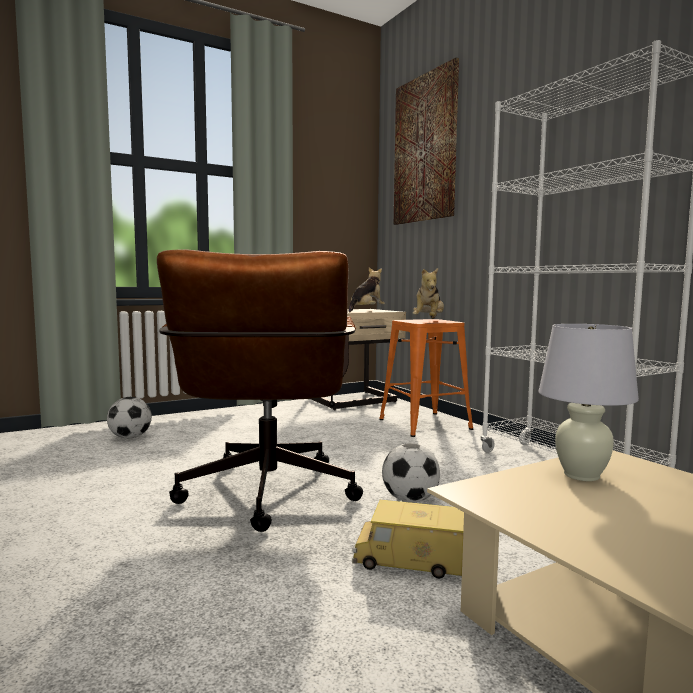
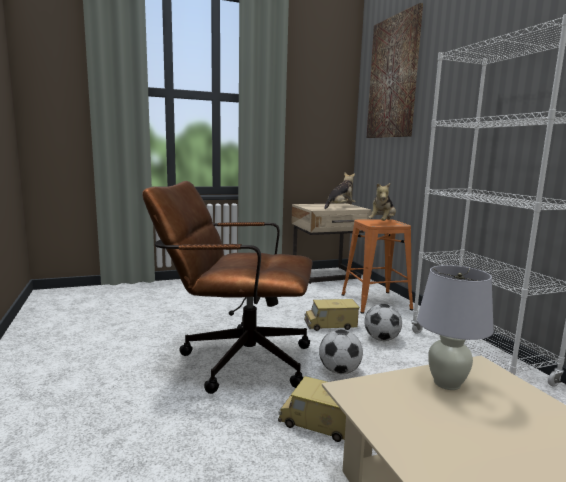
camera: 10 degrees right, 5 degrees up
(130, 437) = (157, 297): football -> football (381, 339)
(266, 498) = (235, 359): brown office chair -> brown office chair turned 90 degrees clockwise
(378, 452) = (330, 325): none -> toy truck

